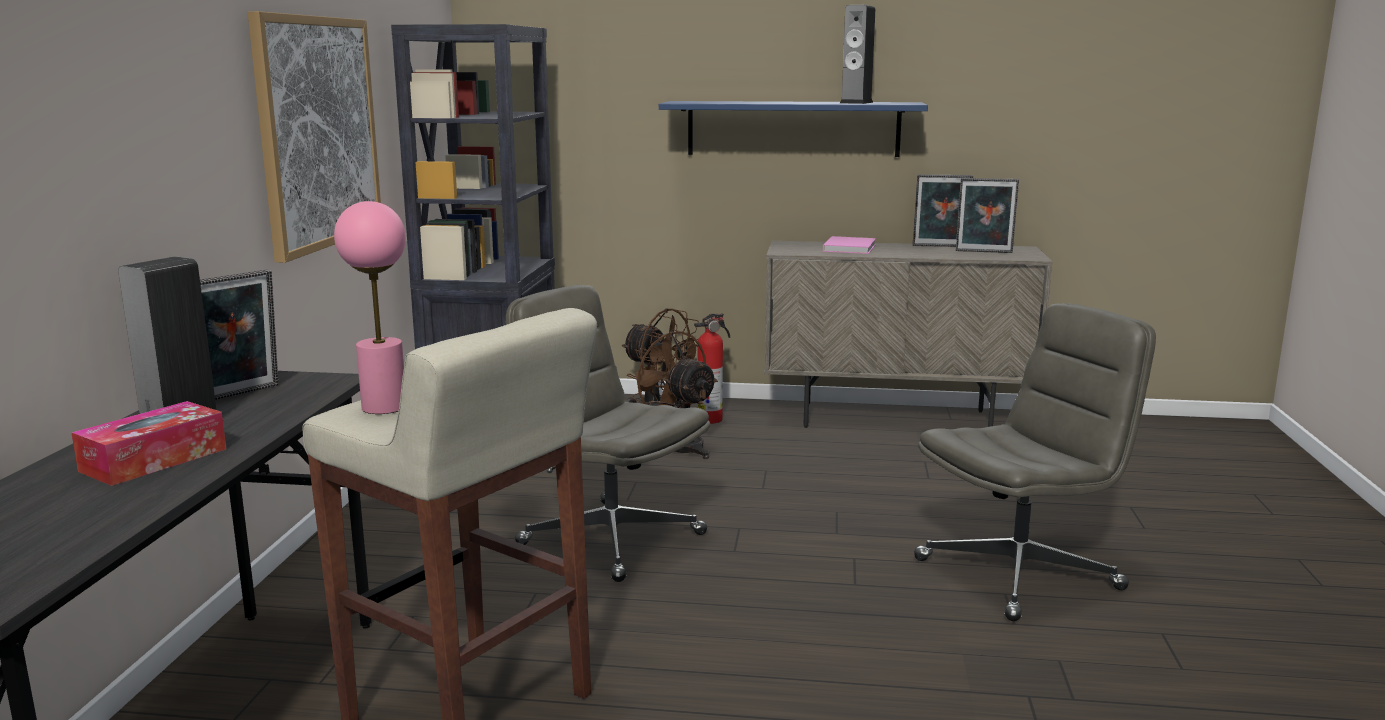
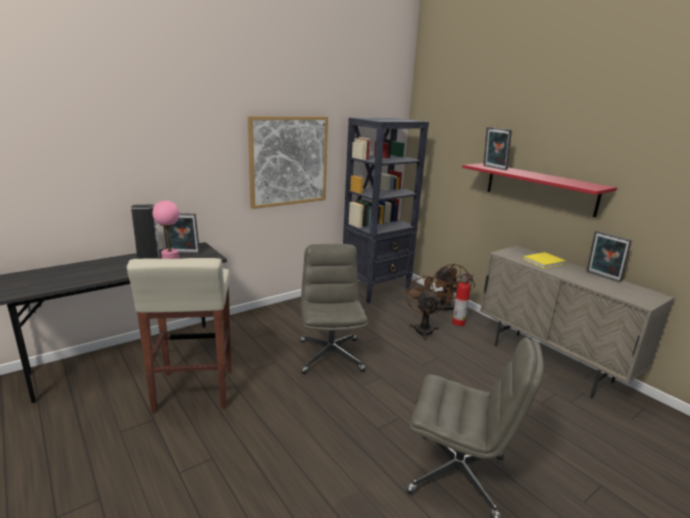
camera: 45 degrees right, 5 degrees up
(154, 460) = (119, 268): tissue box -> none
(793, 128) = (539, 188): blue shelf -> red shelf
(850, 247) = (544, 261): pink book -> yellow book
(856, 103) = (564, 181): speaker -> none
(984, 252) = (620, 289): picture frame -> picture frame (493, 168)

